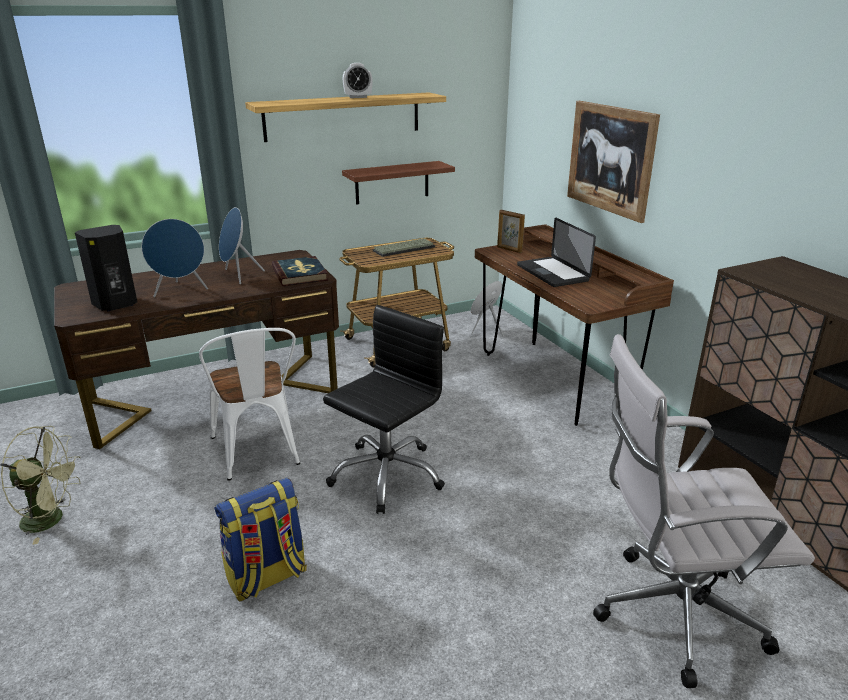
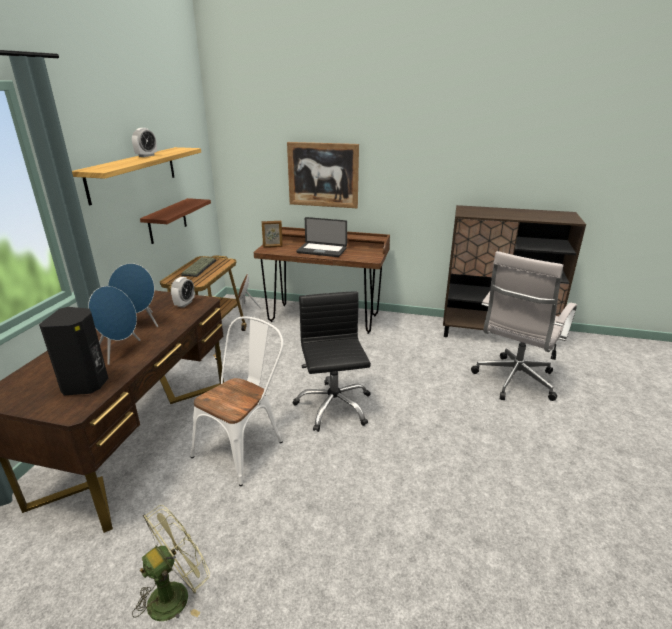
camera: 50 degrees left, 0 degrees up
(258, 454) = (244, 446): white chair -> white chair turned 75 degrees counterclockwise
(267, 577) = (373, 493): backpack -> none
(300, 274) = (184, 304): book -> alarm clock

